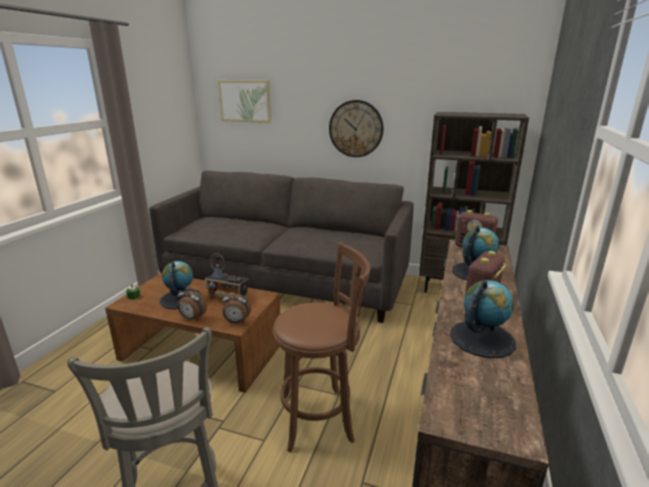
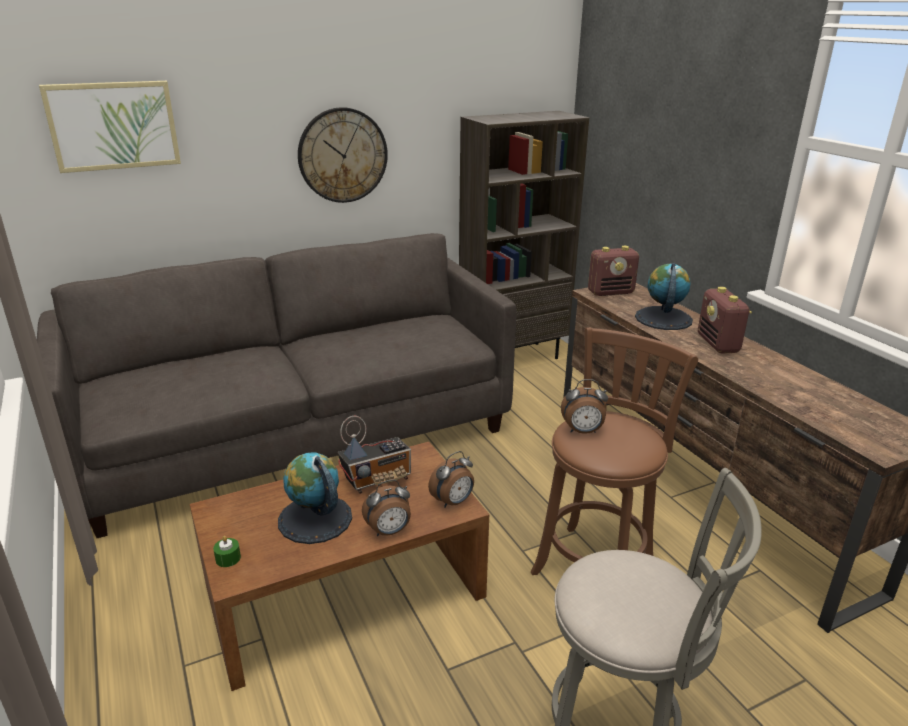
camera: 45 degrees left, 5 degrees up
(304, 309) = (582, 431): none -> alarm clock
(482, 338) = (780, 377): globe -> none

